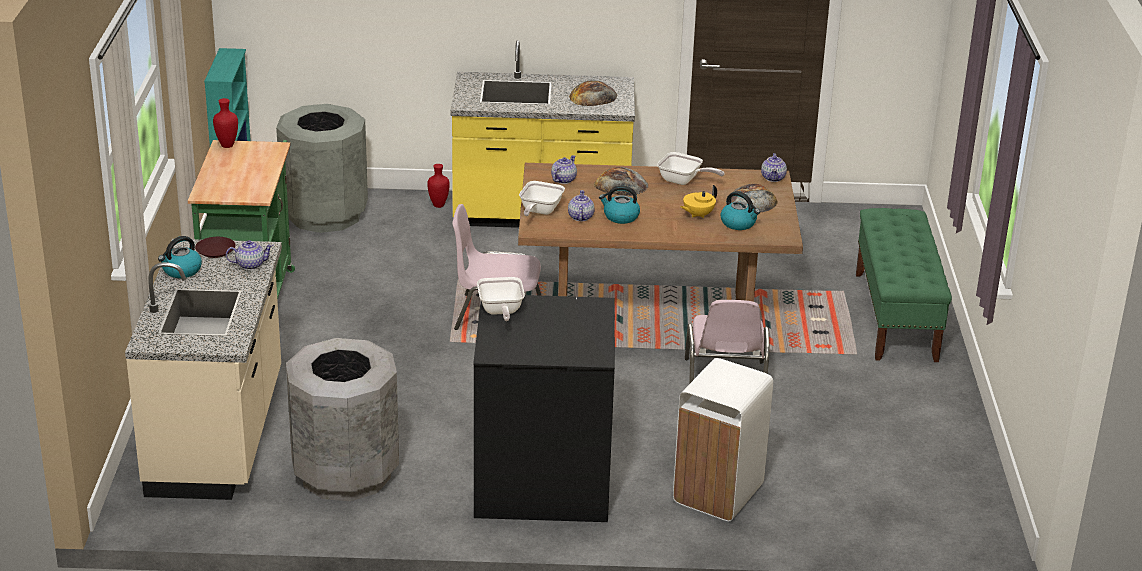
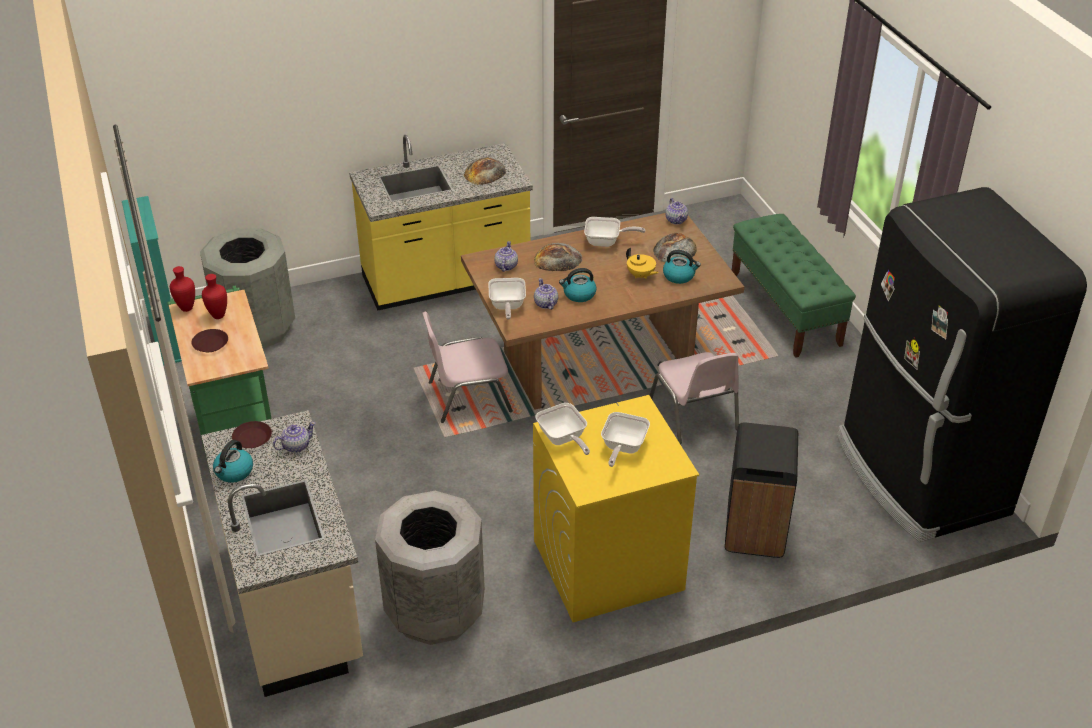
camera: 20 degrees left, 10 degrees up
(229, 176) = (210, 344): none -> brown plate
(439, 205) = (352, 292): red vase -> red vase (219, 316)
(541, 482) = (607, 565): black washing machine -> yellow washing machine
(553, 331) = (622, 448): none -> frying pan
(697, 215) = (640, 275): yellow teapot -> yellow teapot turned 75 degrees counterclockwise
(717, 494) = (754, 532): white trash can -> black trash can
(940, 493) = (919, 476): none -> black fridge

